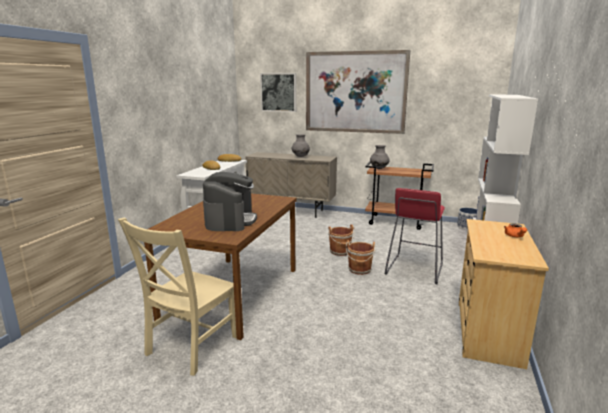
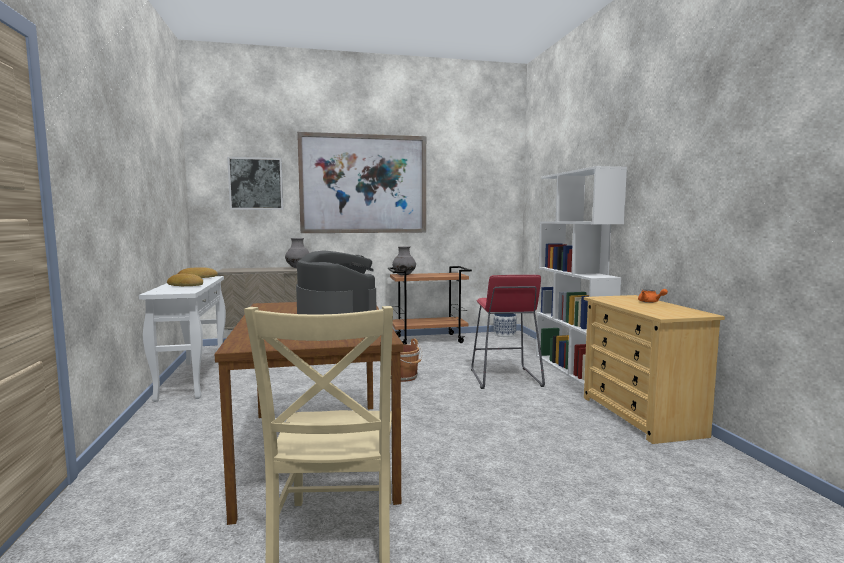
camera: 30 degrees left, 10 degrees down
(360, 270) = (450, 390): brown bucket -> none

